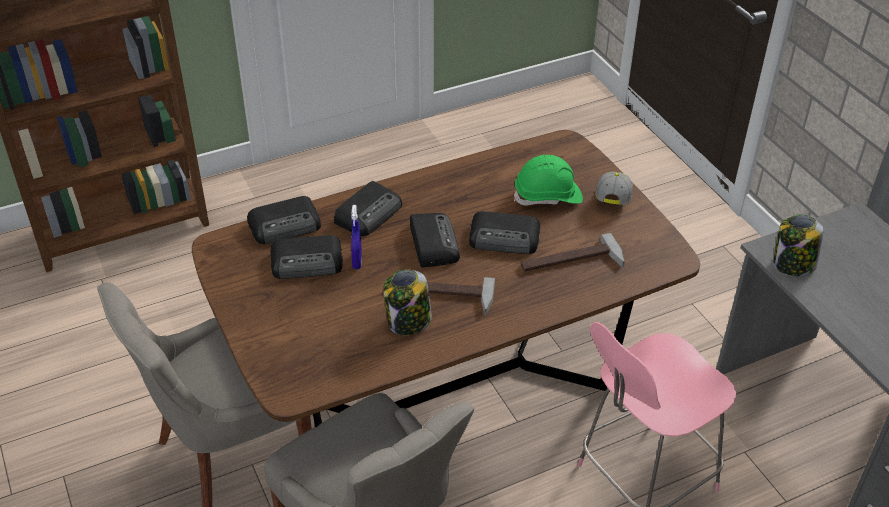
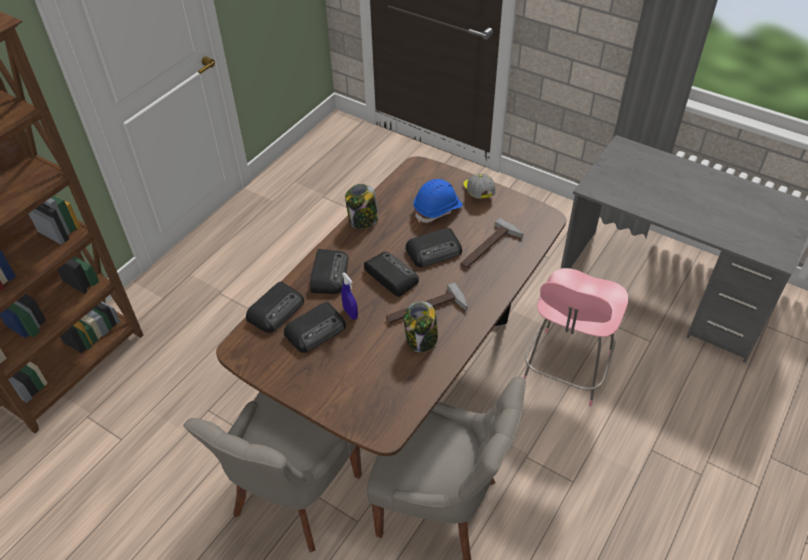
camera: 30 degrees left, 5 degrees up
(548, 196) = (438, 209): green hard hat -> blue hard hat
(792, 265) = (612, 192): jar -> jar (363, 220)

